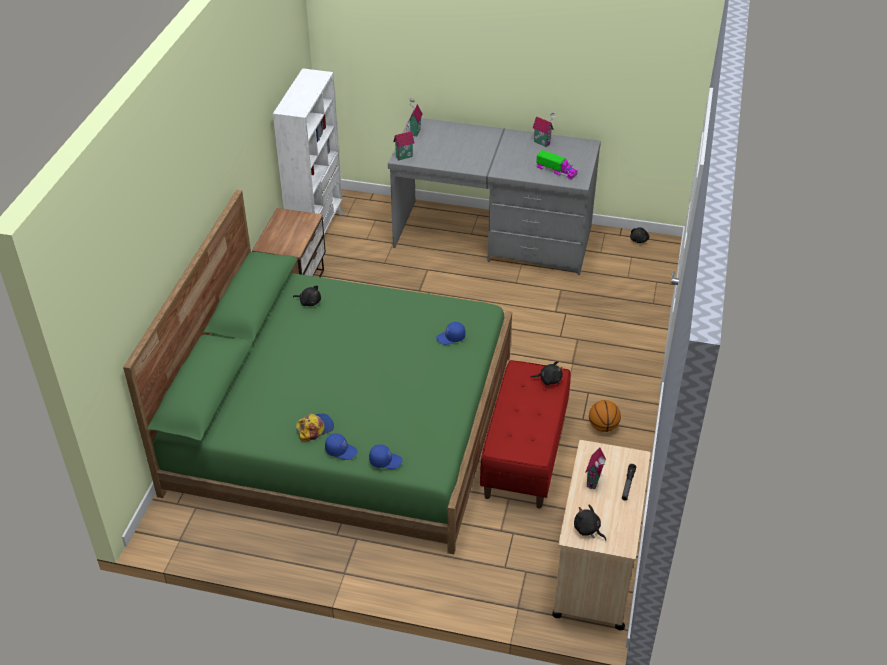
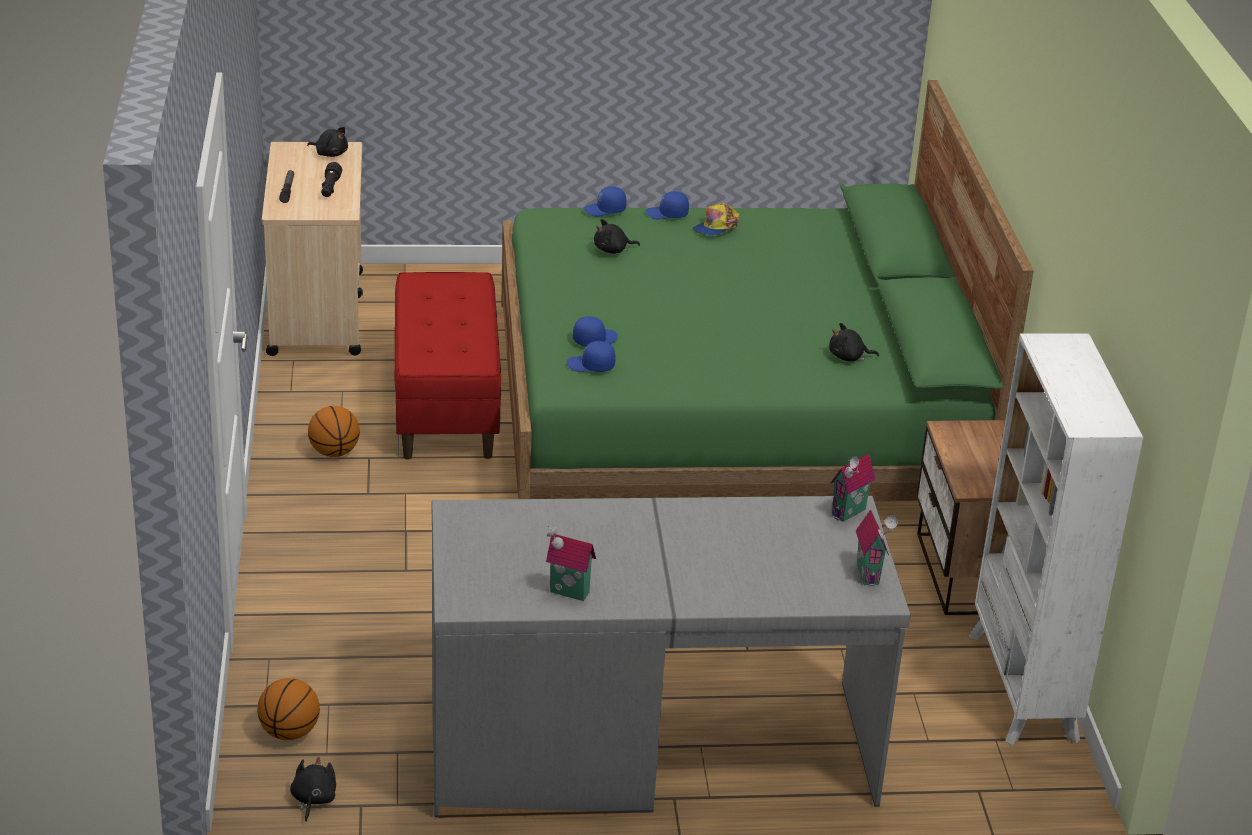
camera: 160 degrees right, 10 degrees down
(462, 319) = (591, 366): none -> blue cap
(548, 379) = (427, 358): black plush toy -> black plush toy (613, 250)
(556, 171) = (512, 529): toy truck -> none
(595, 481) = (330, 188): toy house -> black flashlight
(646, 268) = (290, 732): none -> basketball

